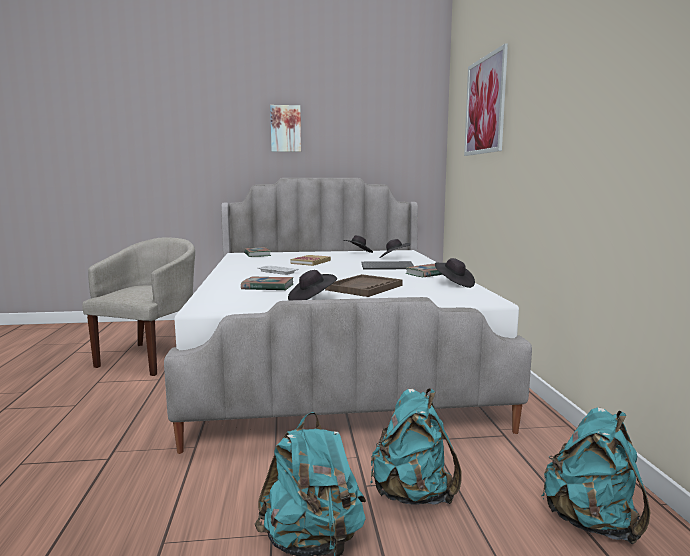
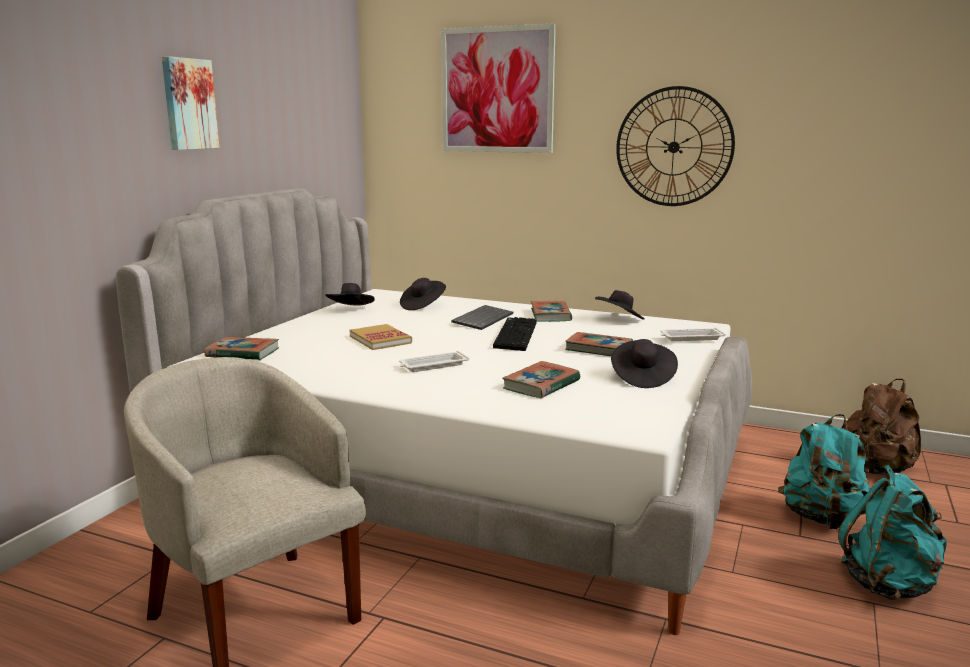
camera: 60 degrees left, 5 degrees up
(364, 274) = (514, 335): none -> keyboard
(364, 288) = (599, 349): brown tray -> book
(434, 298) = (690, 338): none -> white tray
(554, 135) = (674, 147): none -> wall clock
(591, 522) = (877, 469): turquoise backpack -> brown backpack

